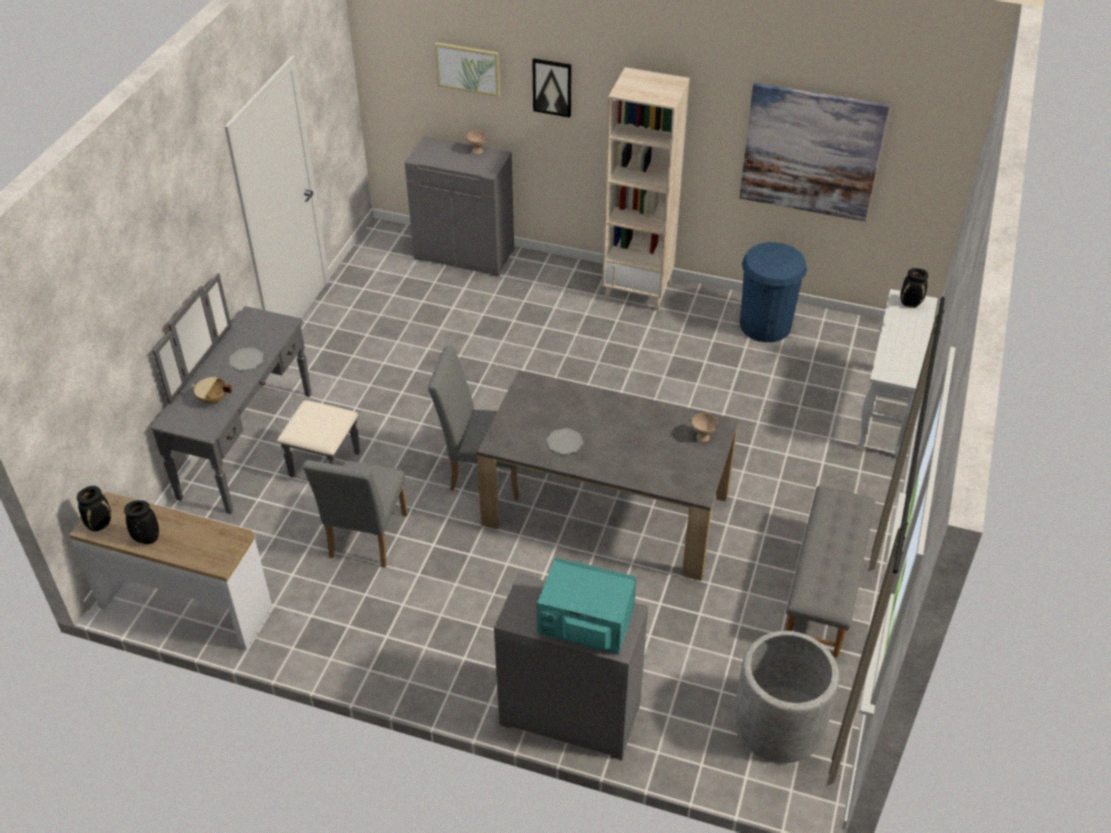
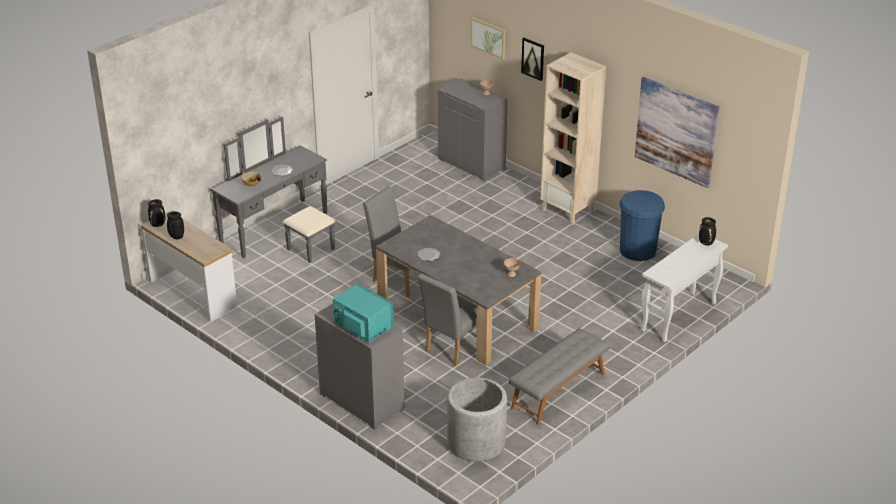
camera: 25 degrees right, 10 degrees down
(365, 540) = (308, 291): grey chair -> grey chair (451, 348)

